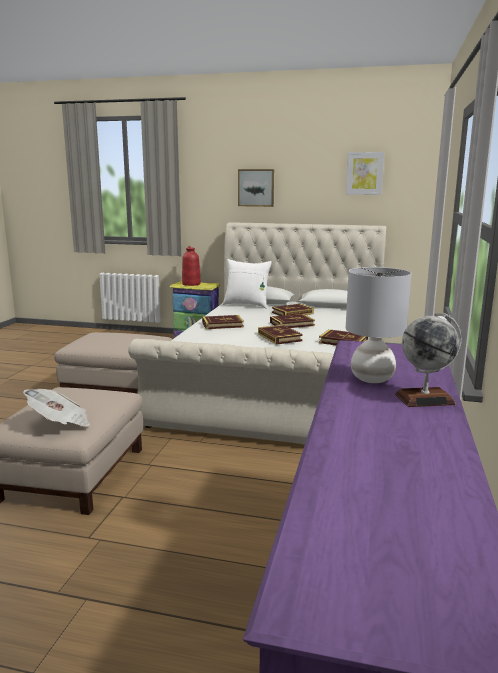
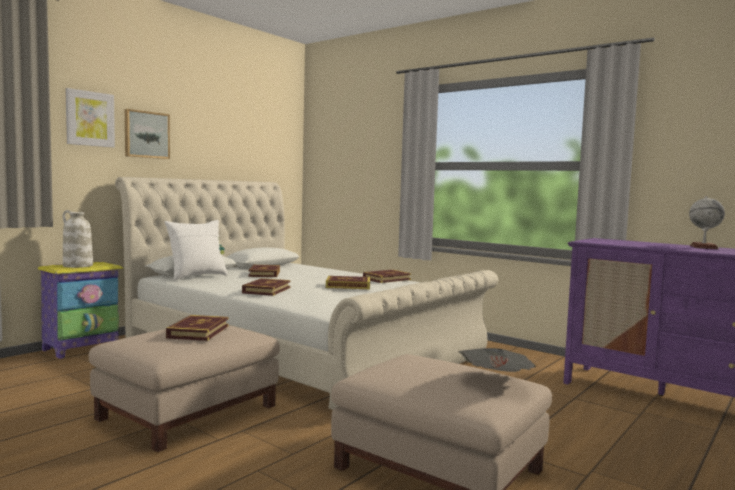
camera: 65 degrees left, 10 degrees down
(191, 284) = (77, 265): red vase -> white vase
(292, 324) = (308, 278): book -> book (198, 332)
(364, 173) = (251, 130): picture -> picture (90, 118)
(373, 379) = (667, 246): grey table lamp -> none

